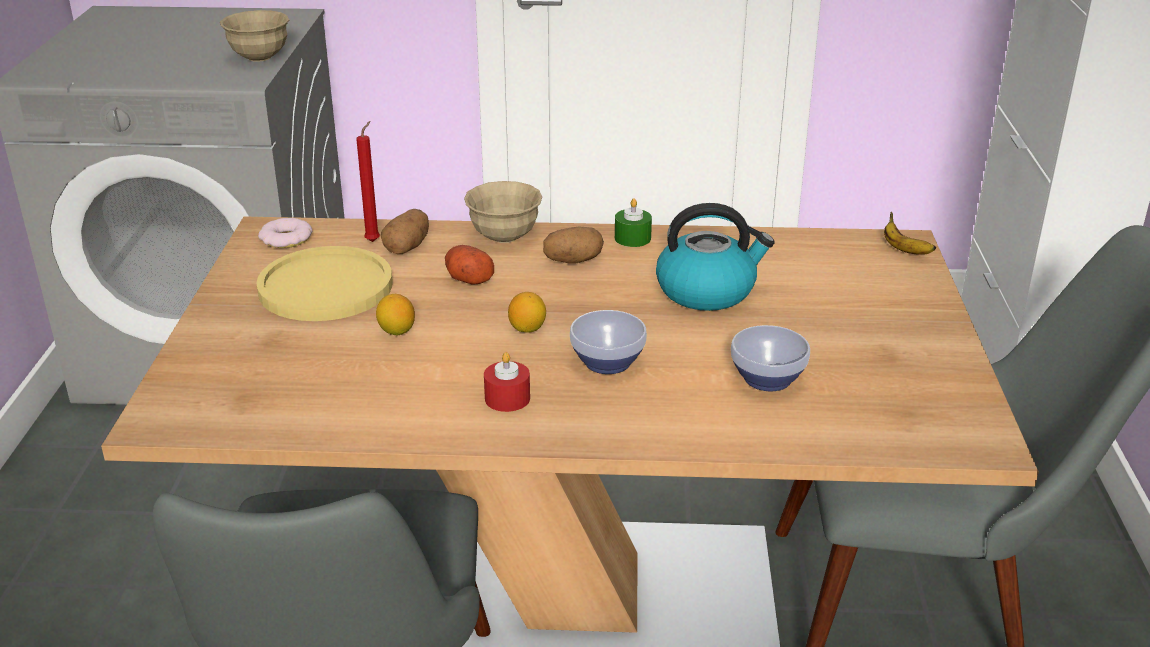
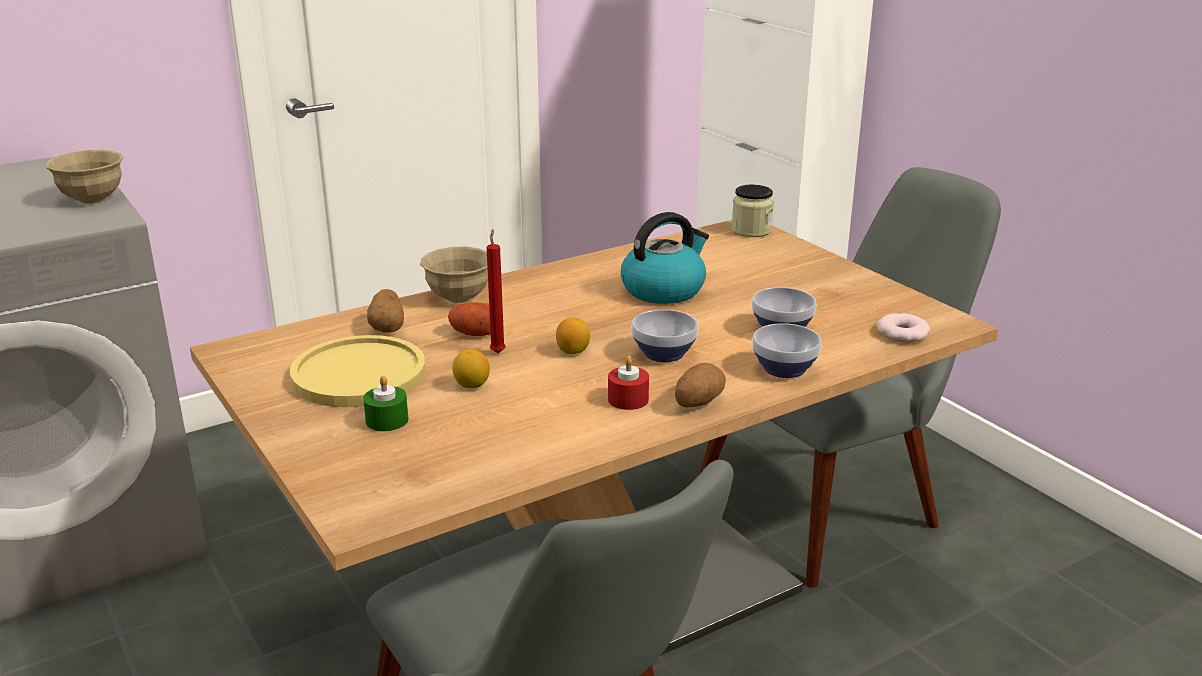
camera: 35 degrees left, 5 degrees down
(286, 239) = (263, 351): donut -> donut (902, 334)
(374, 240) = (350, 330): red candle -> red candle (498, 352)
(573, 260) = (538, 298): potato -> potato (697, 402)
(632, 238) = (560, 272): green candle -> green candle (387, 420)
(705, 424) = (784, 368): none -> bowl
(904, 249) = (751, 230): banana -> jar

